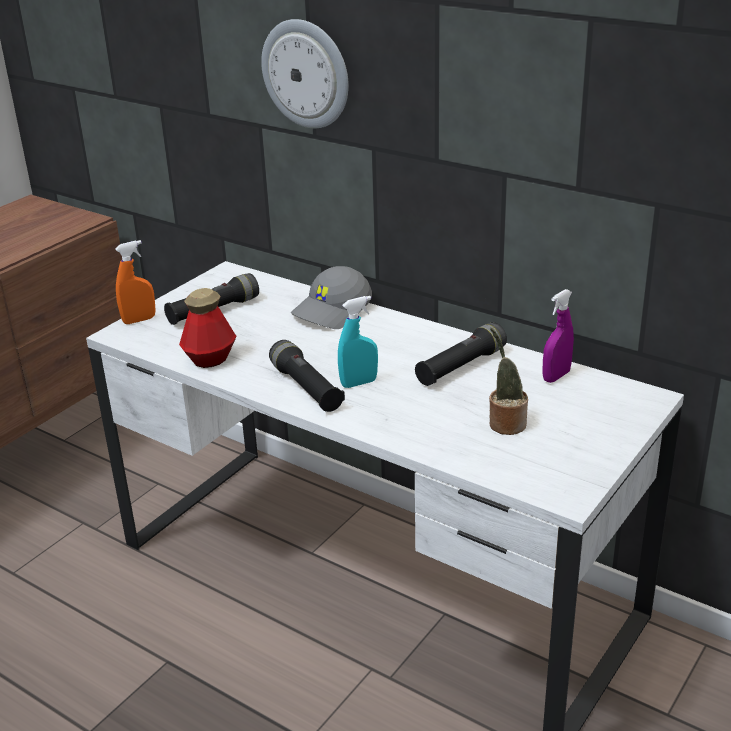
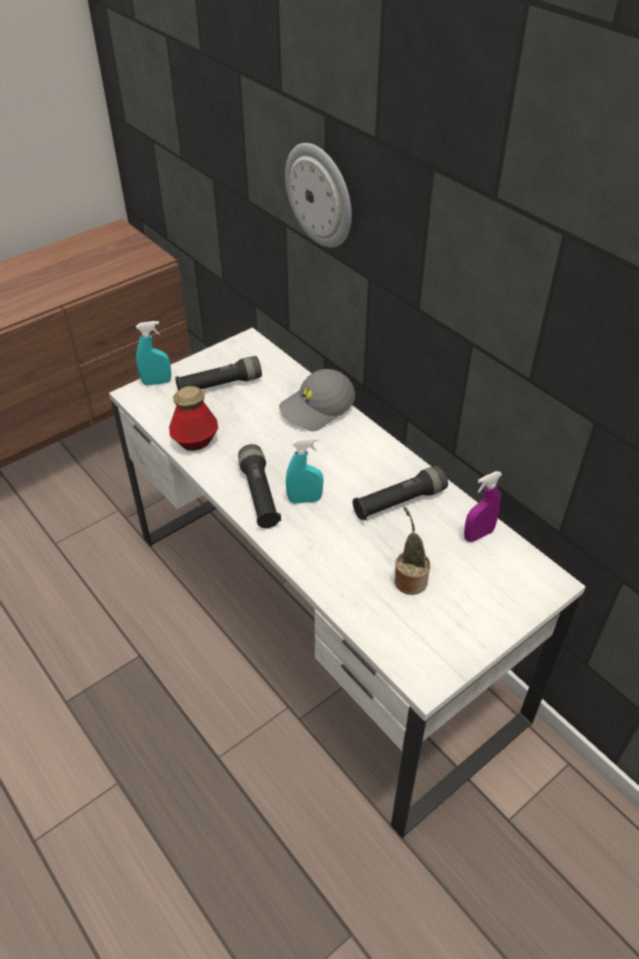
camera: 15 degrees right, 15 degrees up
(139, 320) = (157, 382): orange spray bottle -> turquoise spray bottle

